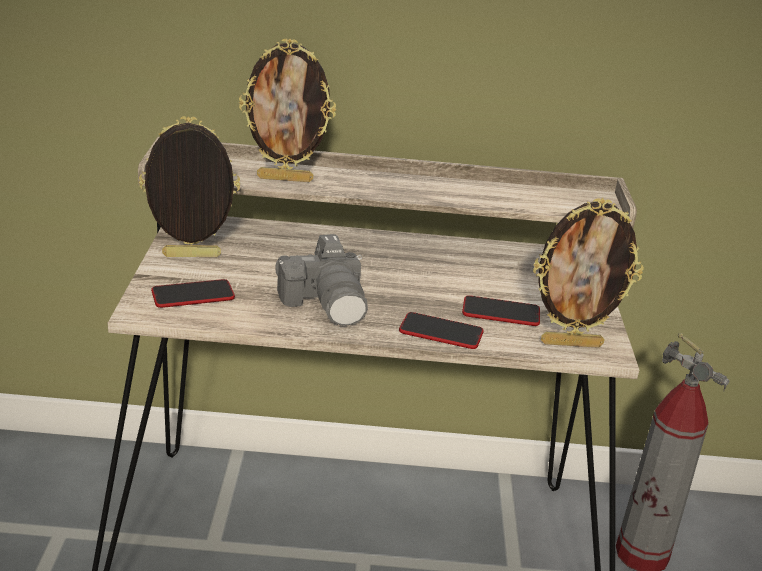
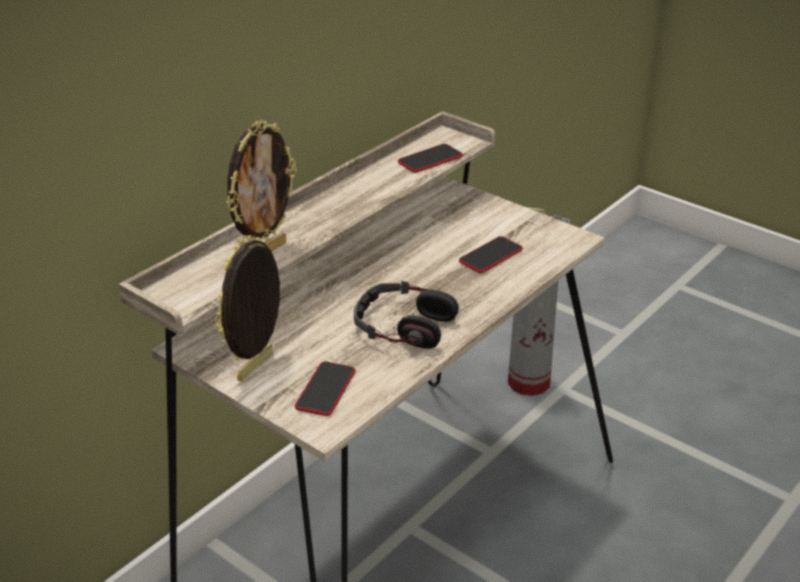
camera: 50 degrees left, 5 degrees up
(327, 302) = (403, 326): camera -> headphones
(441, 332) = (493, 293): phone -> phone (430, 159)
(571, 343) = (554, 247): picture frame -> none

